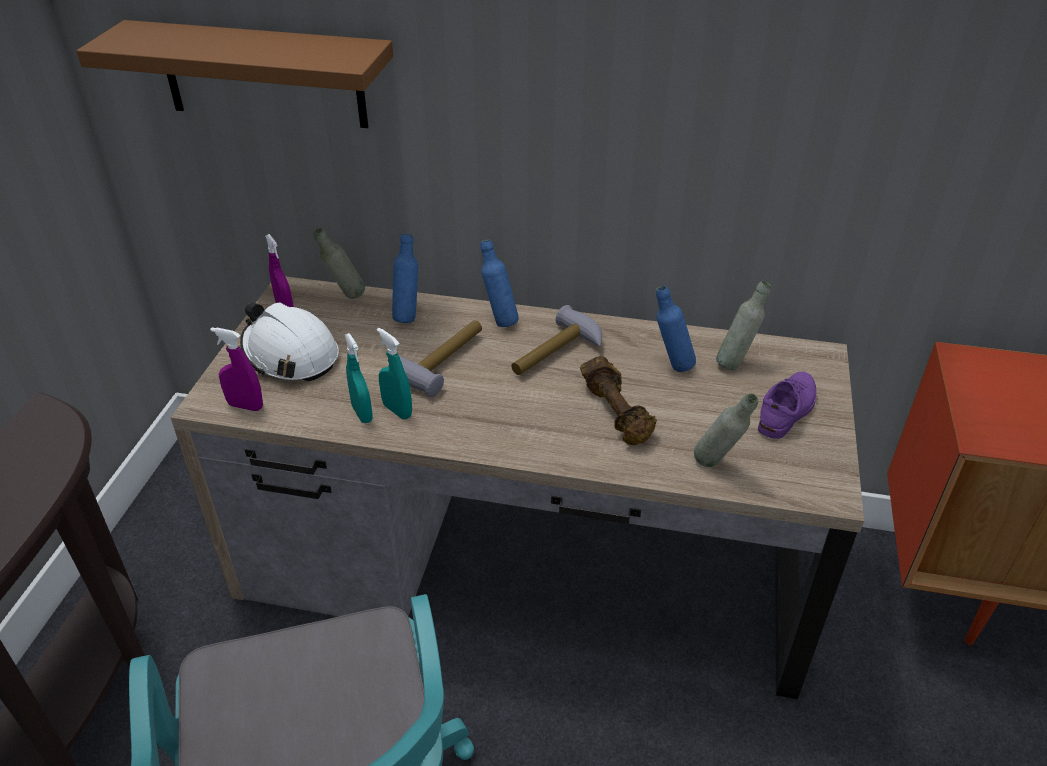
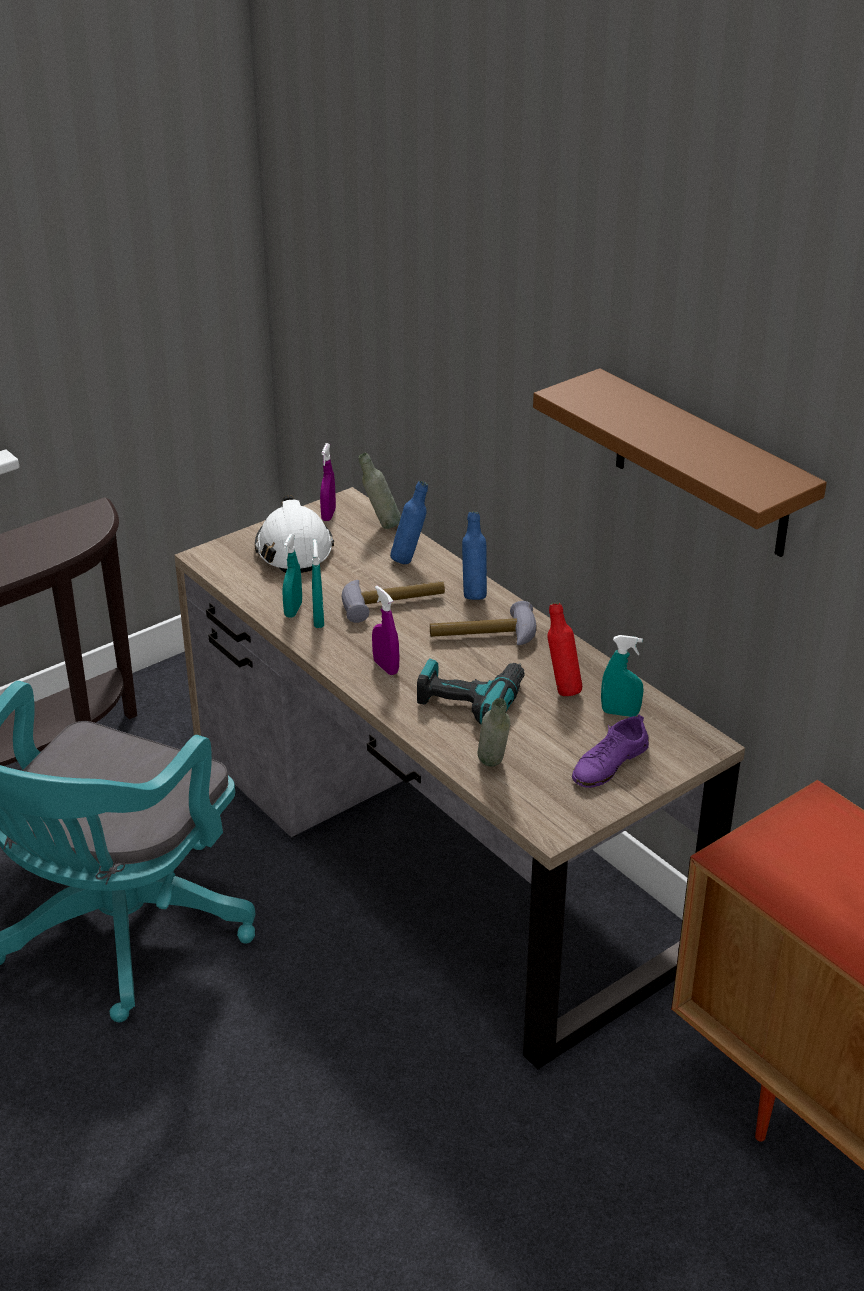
camera: 40 degrees right, 5 degrees down
(245, 406) = (226, 569): purple spray bottle -> purple spray bottle (386, 667)
(263, 75) = (368, 310): brown shelf -> brown shelf (701, 465)
(617, 413) = (470, 698): brown dumbbell -> power drill
(671, 366) = (562, 689): blue bottle -> red bottle
(736, 363) = (620, 713): grey bottle -> turquoise spray bottle
(787, 410) = (609, 763): purple shoe -> purple shoe turned 150 degrees clockwise

